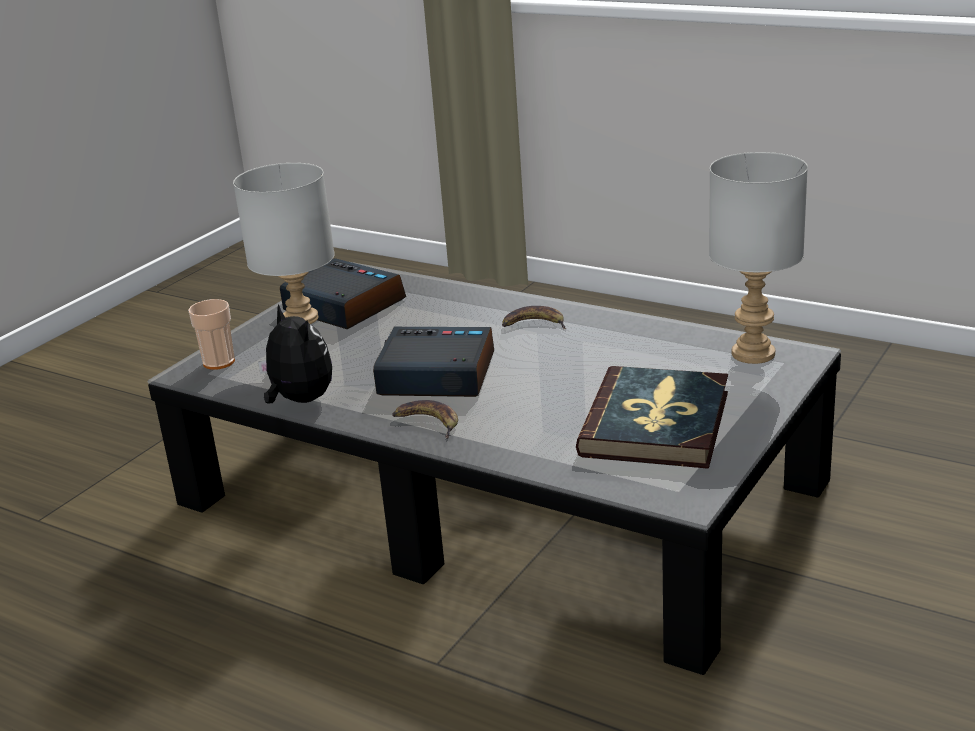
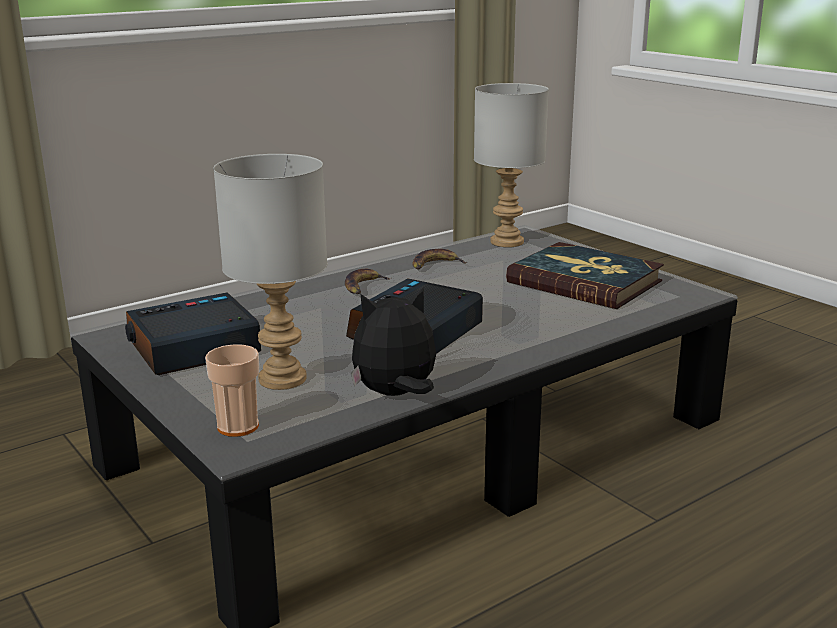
camera: 70 degrees left, 5 degrees down
(427, 422) = (506, 348): banana -> banana (435, 265)

